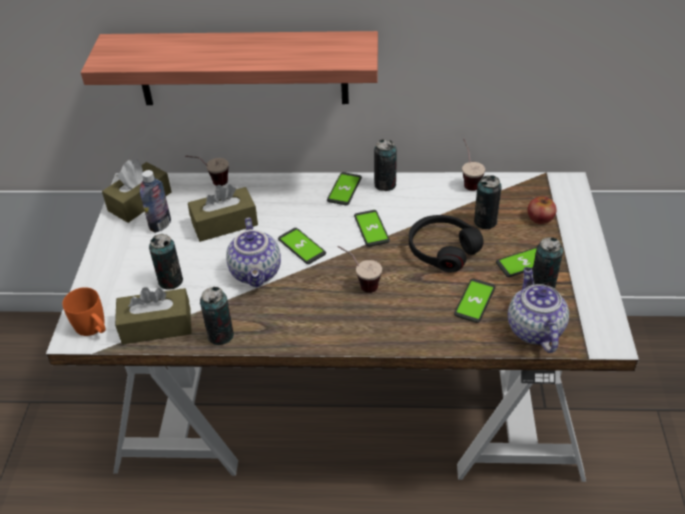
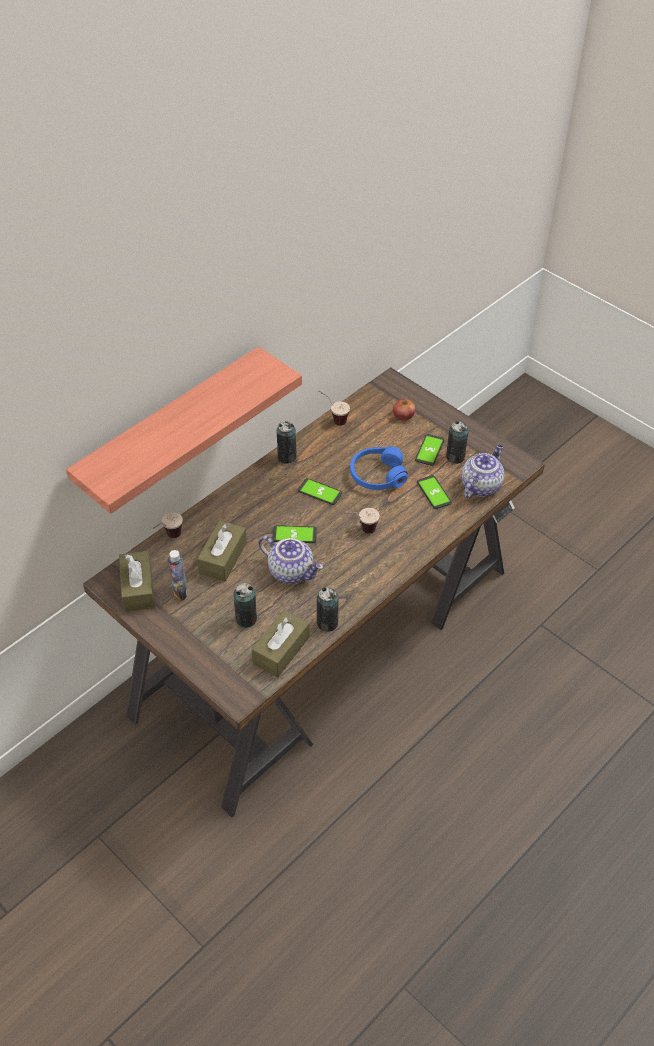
camera: 50 degrees left, 5 degrees up
(94, 328) = (244, 684): orange mug -> none
(344, 189) = (266, 478): phone -> none
(349, 400) = (323, 639): white desk -> brown desk
(442, 249) = (377, 475): black headphones -> blue headphones
(485, 221) = (377, 439): can -> none
(533, 329) = (481, 485): teapot -> teapot turned 90 degrees clockwise

